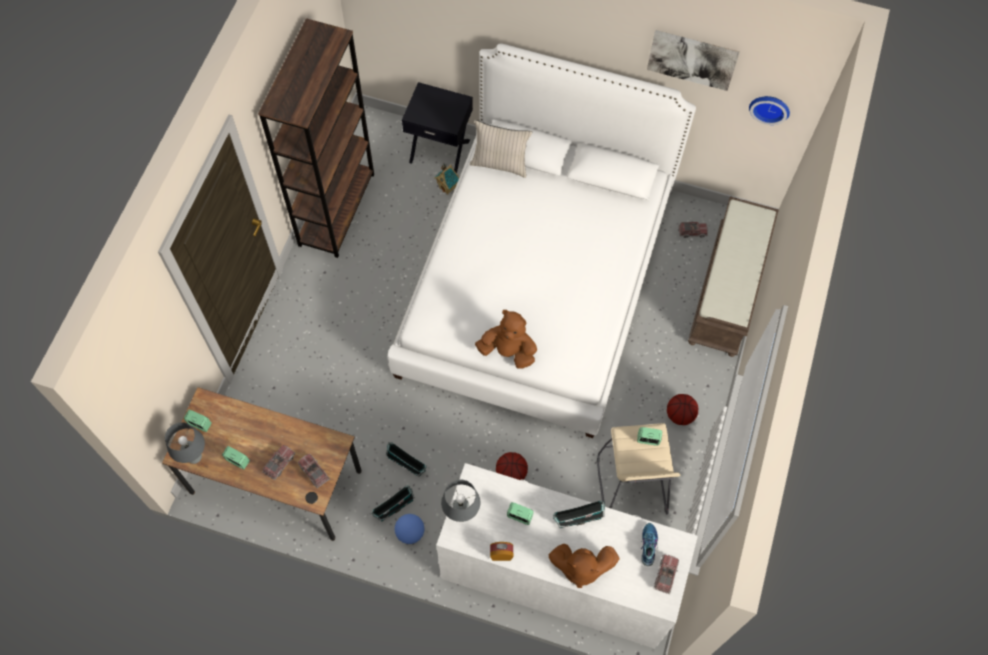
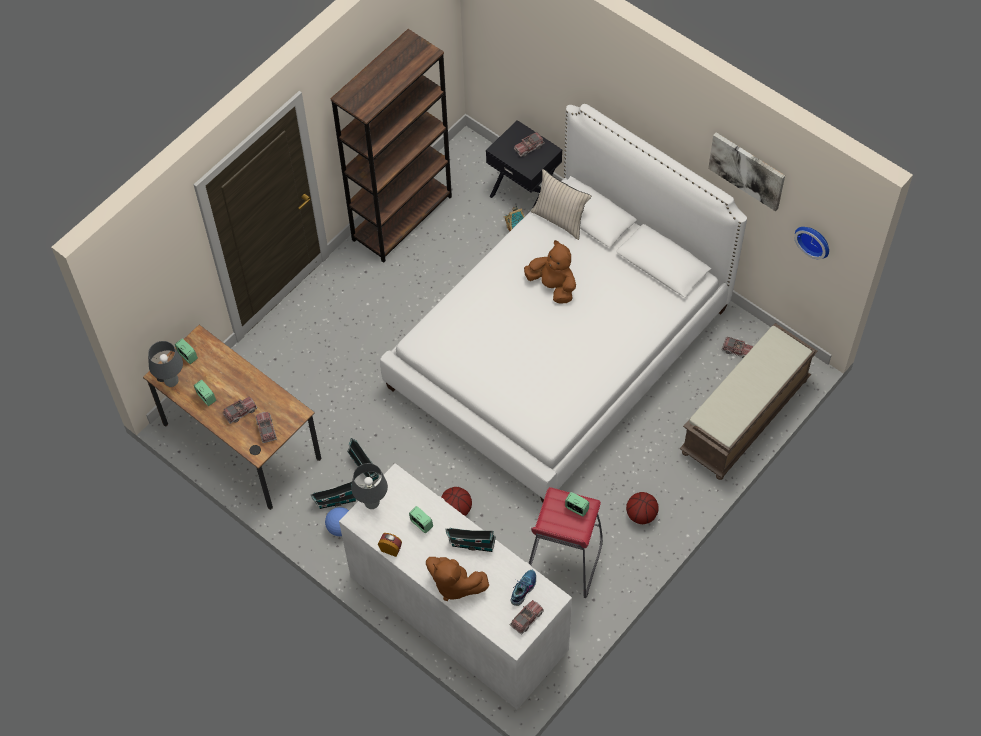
camera: 25 degrees right, 5 degrees down
(441, 104) = (529, 147): none -> toy truck
(508, 351) = (488, 390): brown plush toy -> brown plush toy (553, 286)
(630, 485) = (563, 561): beige stool -> red stool

